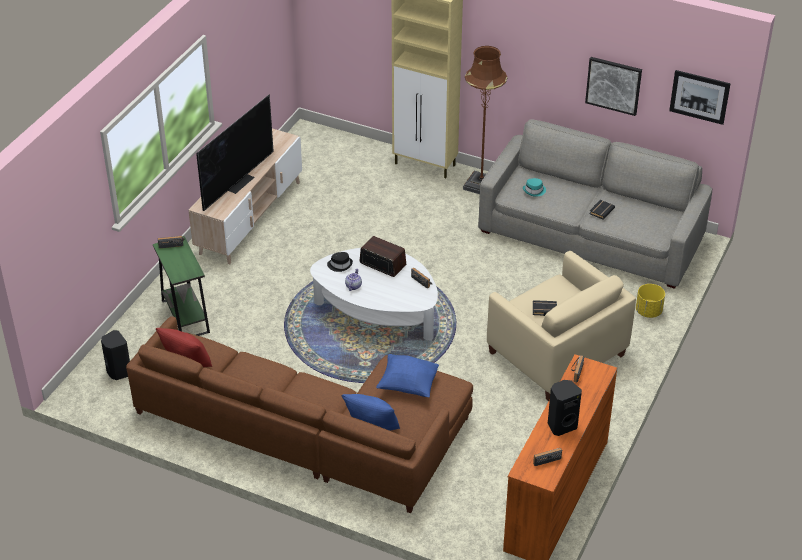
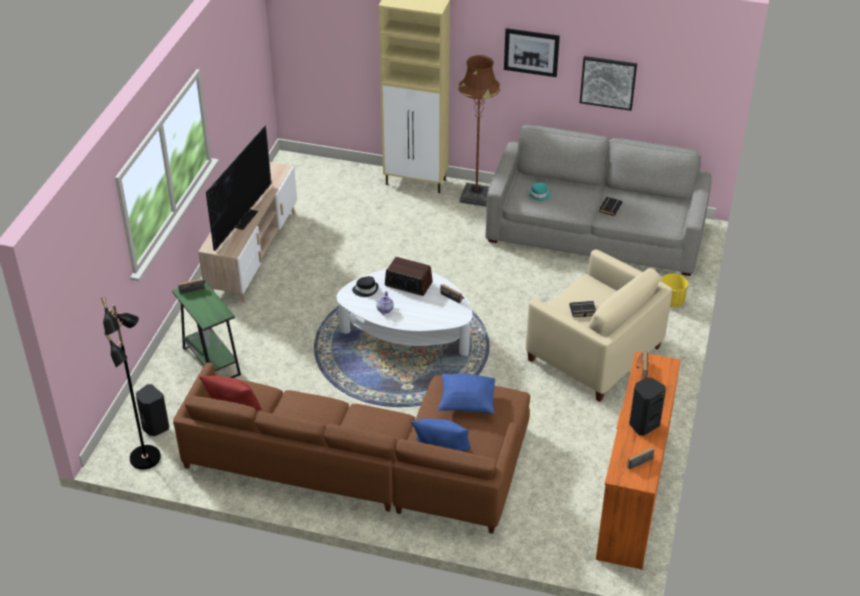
camera: 10 degrees left, 0 degrees up
(104, 400) = (146, 458): none -> black floor lamp
(699, 97) = (696, 85): picture -> picture (531, 52)

